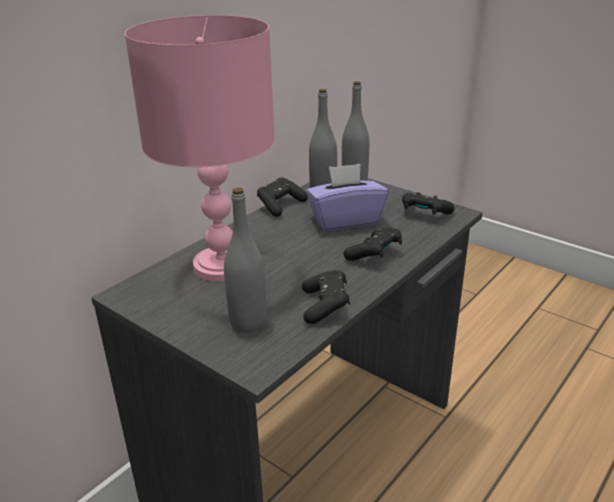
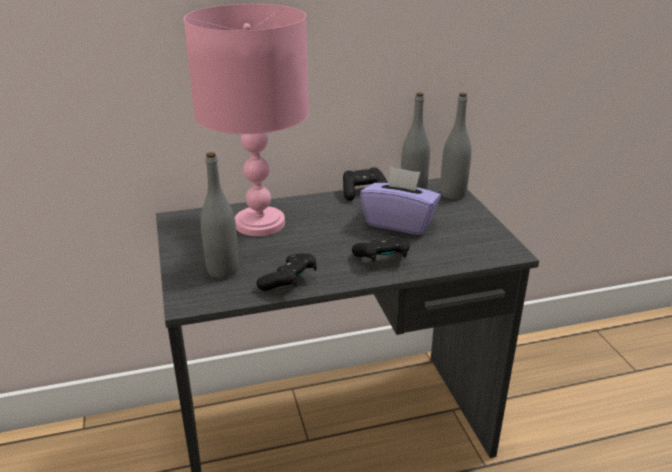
camera: 35 degrees right, 0 degrees up
(424, 214) = (477, 242): black game controller -> none

